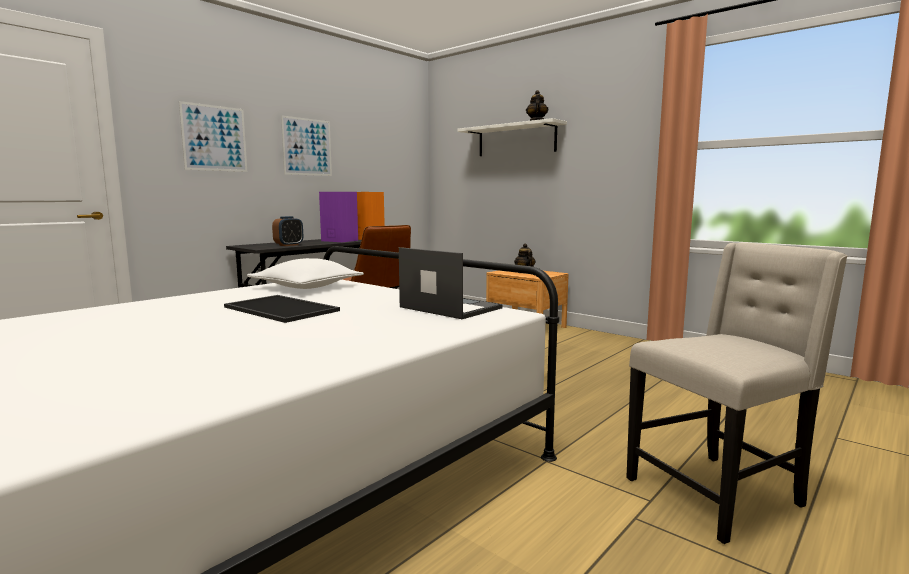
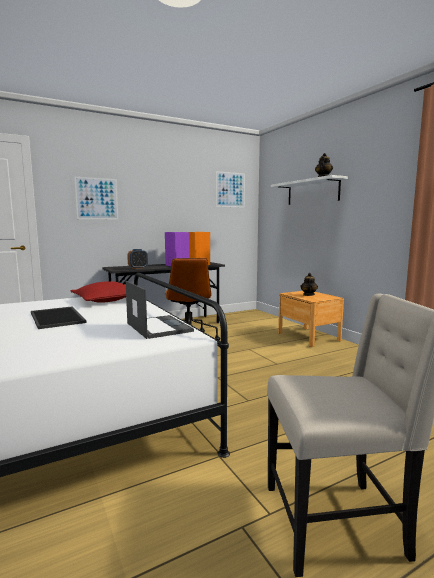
camera: 20 degrees right, 0 degrees up
(306, 287) = (105, 301): white pillow -> red pillow
(307, 147) = (161, 201): picture -> picture (230, 189)

